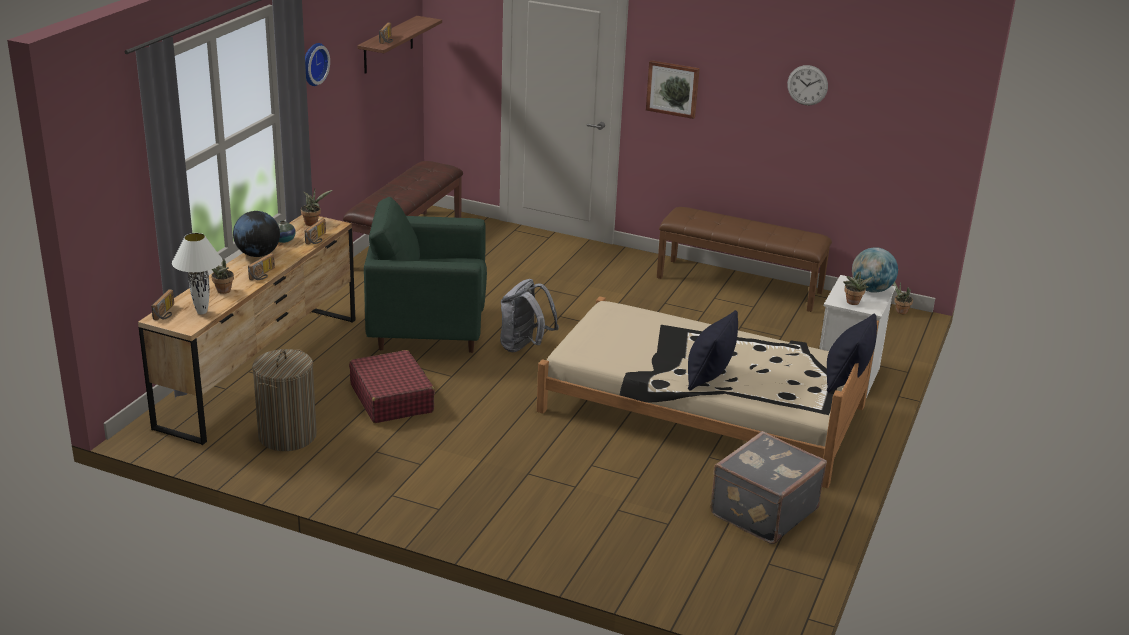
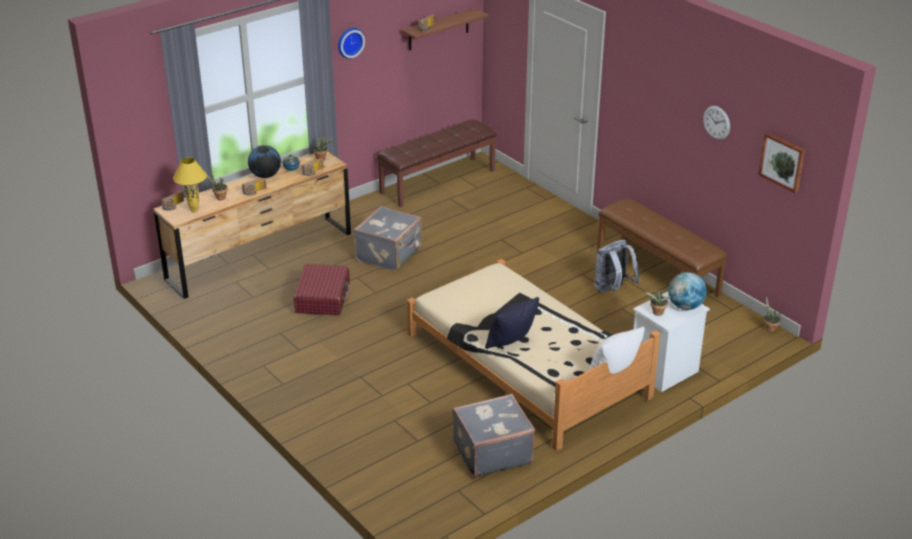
camera: 30 degrees right, 5 degrees up
(202, 312) = (194, 211): white table lamp -> yellow table lamp
(287, 435) = (237, 306): laundry basket -> none
(427, 331) = (390, 254): green armchair -> grey suitcase
(524, 347) = (445, 283): grey backpack -> grey backpack (612, 290)
(673, 88) = (630, 102): picture -> picture (782, 161)
(846, 379) = (613, 372): black pillow -> white pillow

